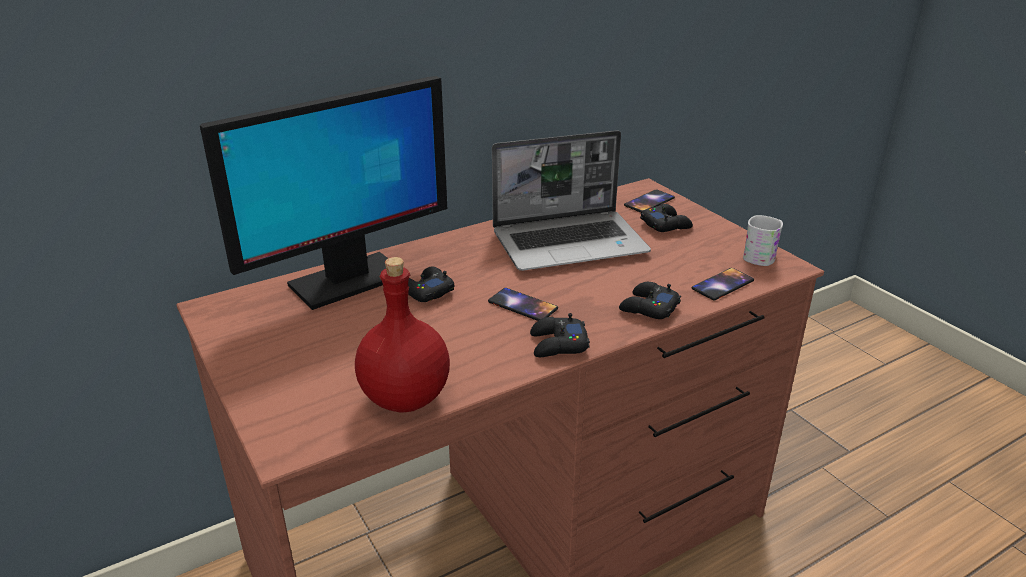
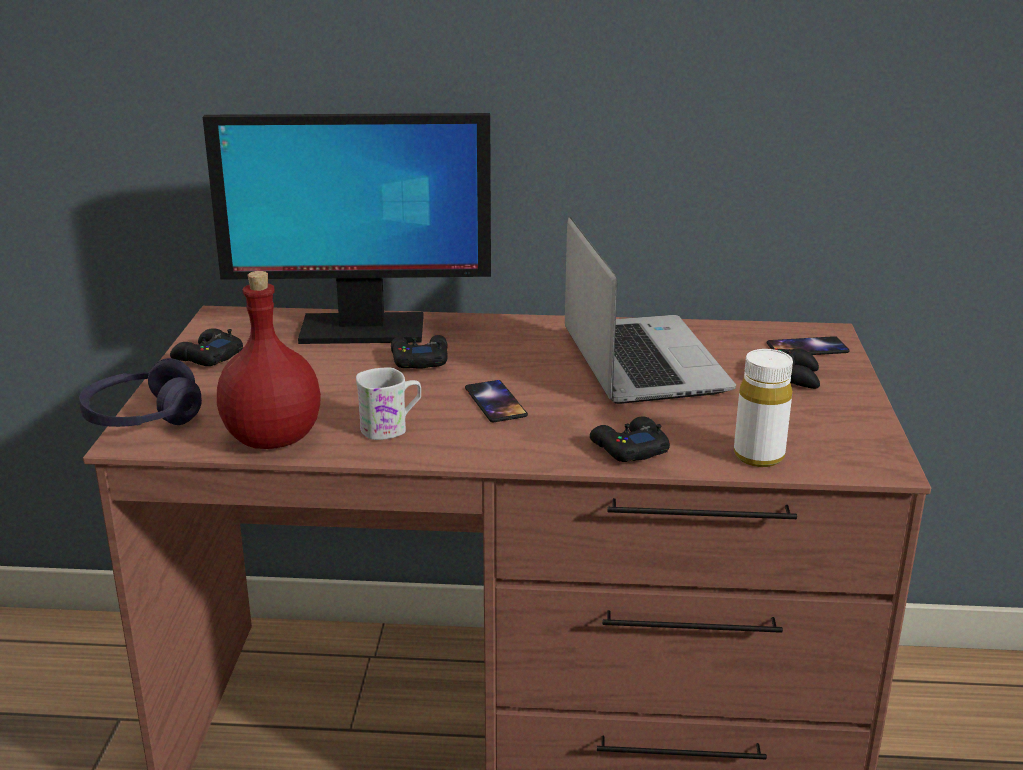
camera: 35 degrees right, 5 degrees down
(267, 424) = (143, 417): none -> purple headphones
(558, 344) = (477, 447): black game controller -> black game controller (207, 357)
(570, 242) = (640, 361): laptop -> laptop turned 120 degrees counterclockwise
(722, 284) = (758, 456): phone -> white bottle
(760, 256) = (863, 444): white mug -> white mug (391, 428)

